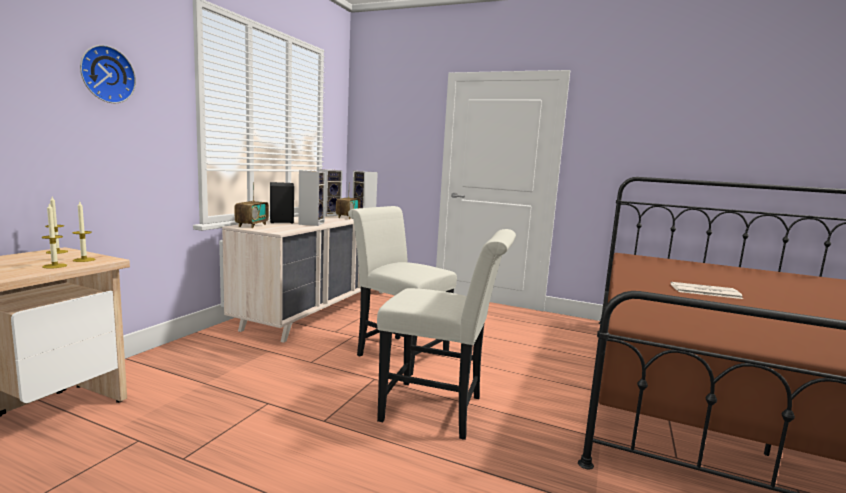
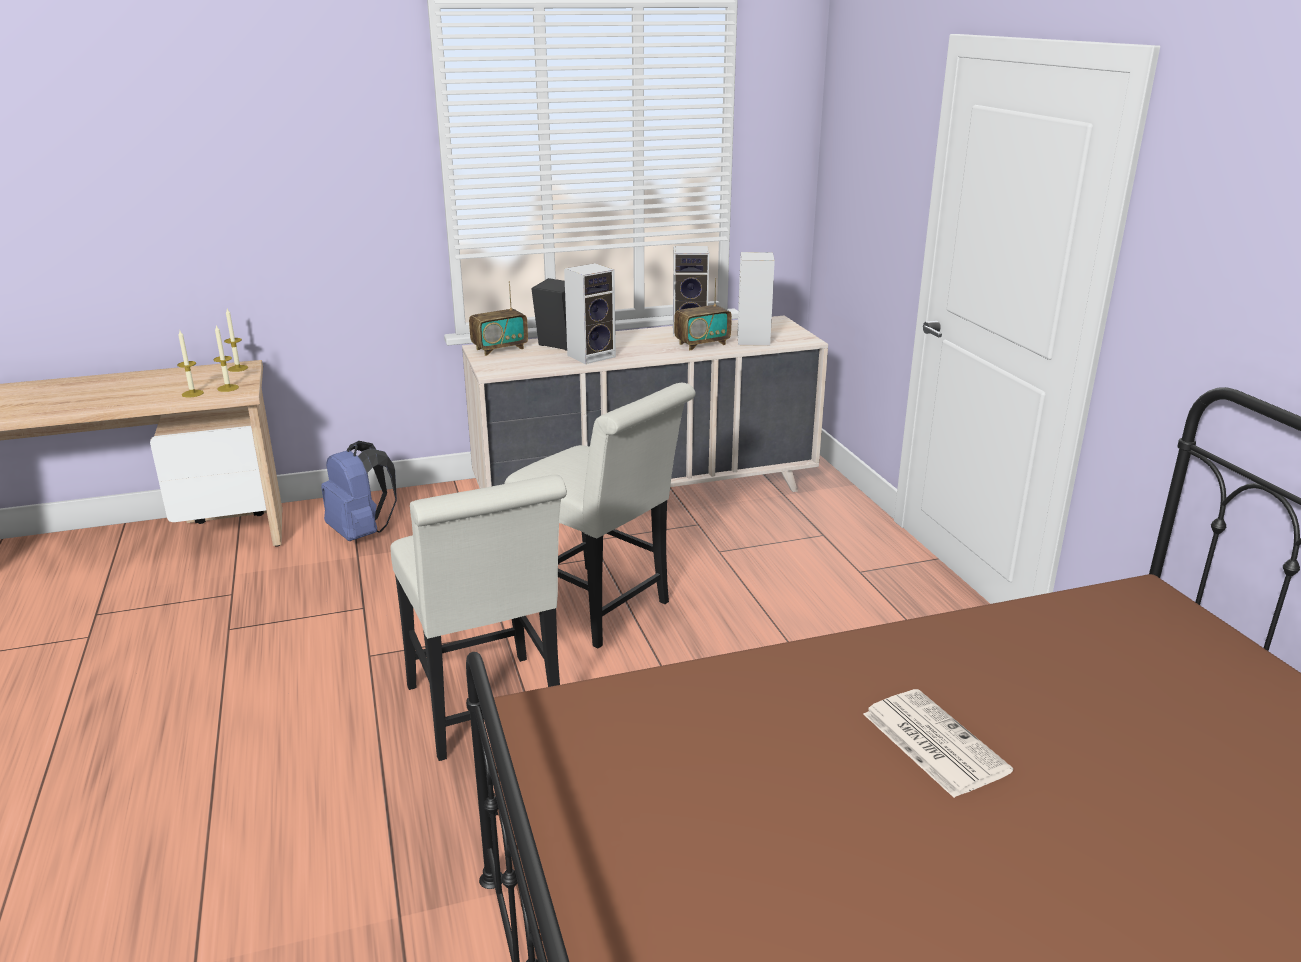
camera: 50 degrees right, 15 degrees up
(106, 74) = (299, 148): wall clock -> none
(182, 372) = (362, 533): none -> blue backpack
(397, 353) = (601, 609): white chair -> white chair turned 135 degrees clockwise

